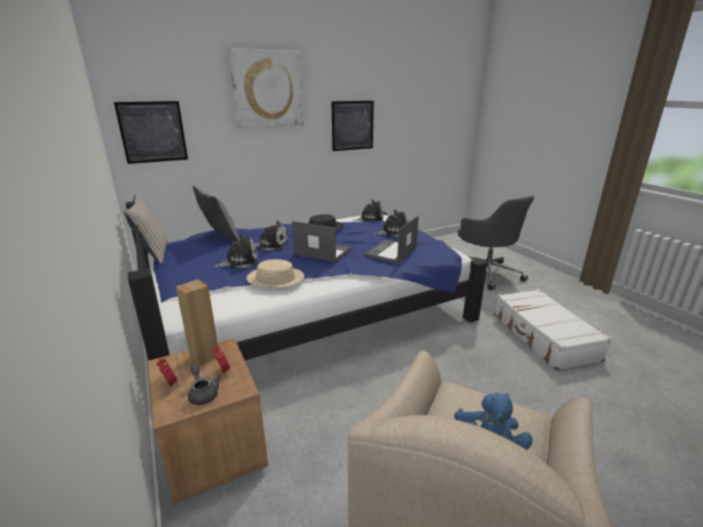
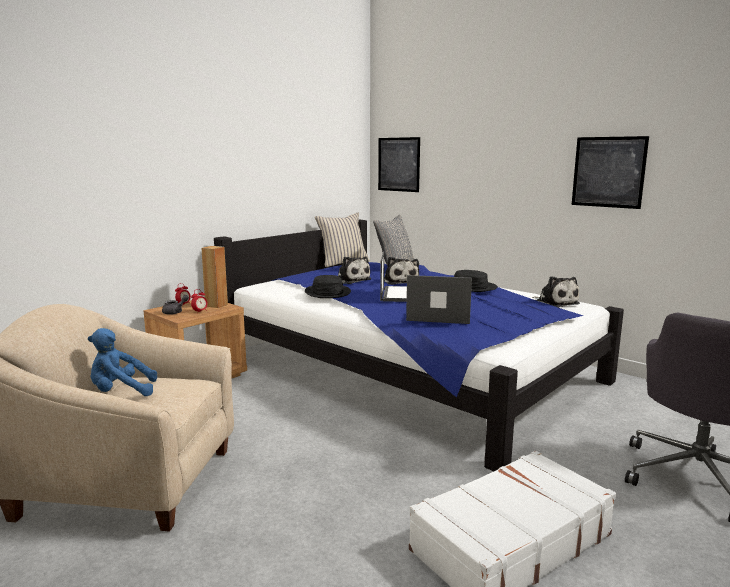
camera: 70 degrees right, 10 degrees down
(267, 89) = (499, 124): picture -> none
(275, 278) = (327, 292): beige hat -> black hat
(393, 232) = (513, 313): plush toy -> none

